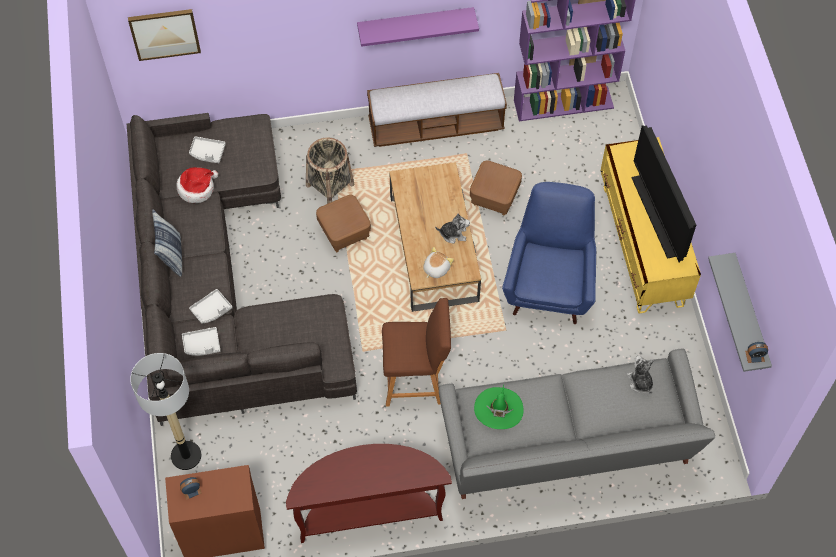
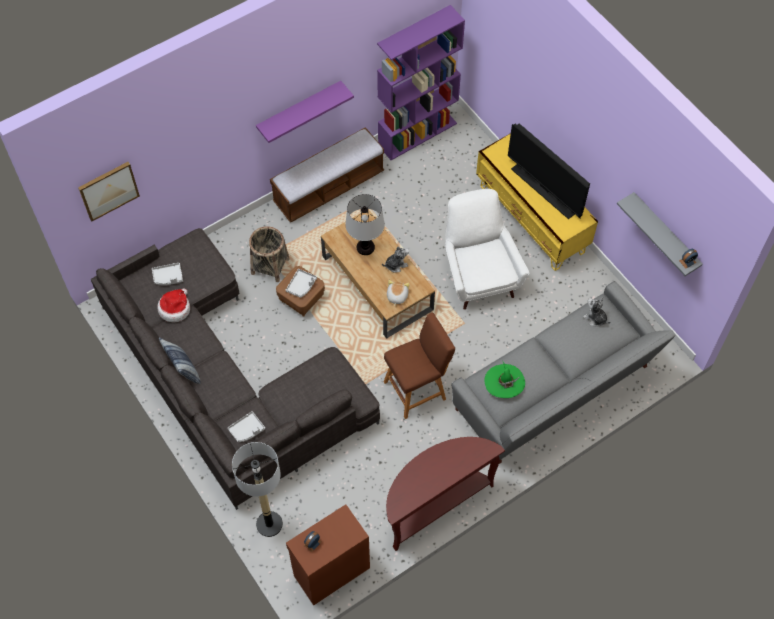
camera: 25 degrees left, 0 degrees up
(211, 310) = (239, 399): grey tray -> grey tray (301, 286)
(430, 202) = (365, 247): none -> table lamp
(494, 197) = (403, 226): brown ottoman -> none
(549, 283) = (478, 274): blue armchair -> white armchair

